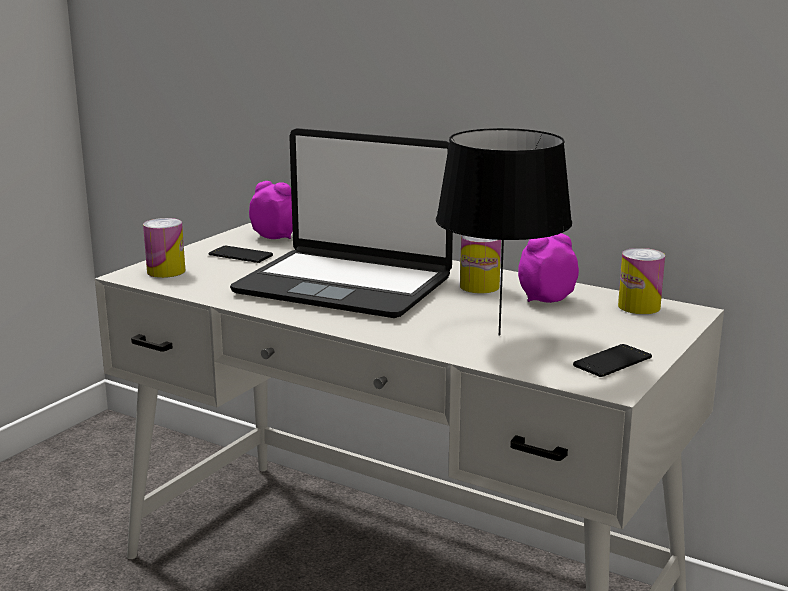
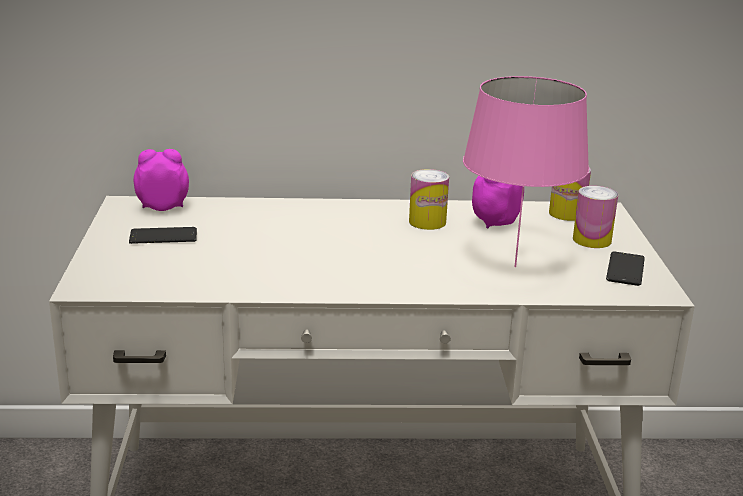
camera: 35 degrees left, 5 degrees up
(166, 271) = (117, 273): can -> can (592, 240)
(345, 285) = (316, 247): laptop -> none
(497, 335) = (514, 267): black table lamp -> pink table lamp

